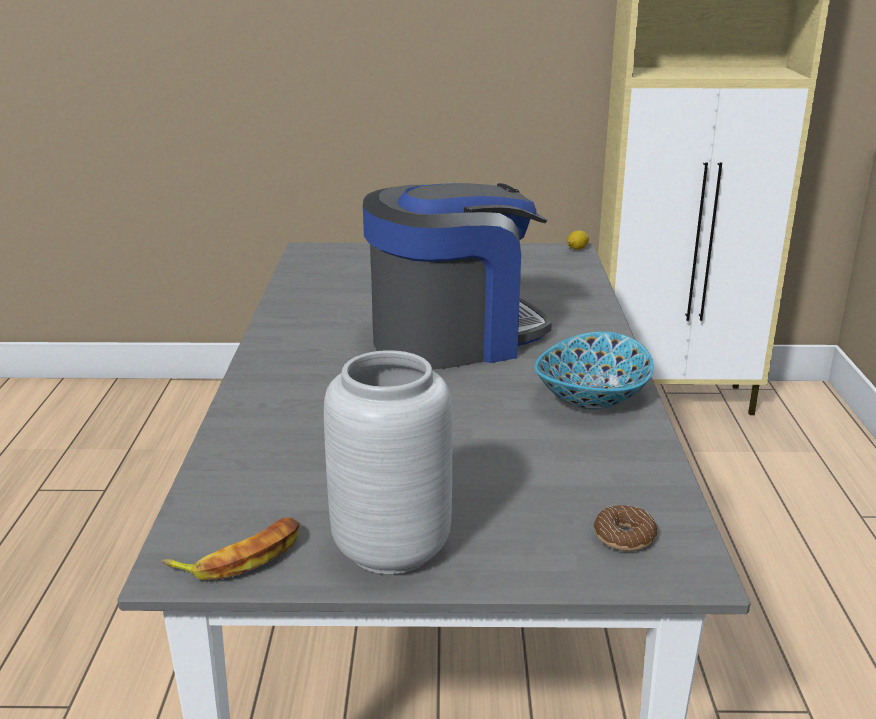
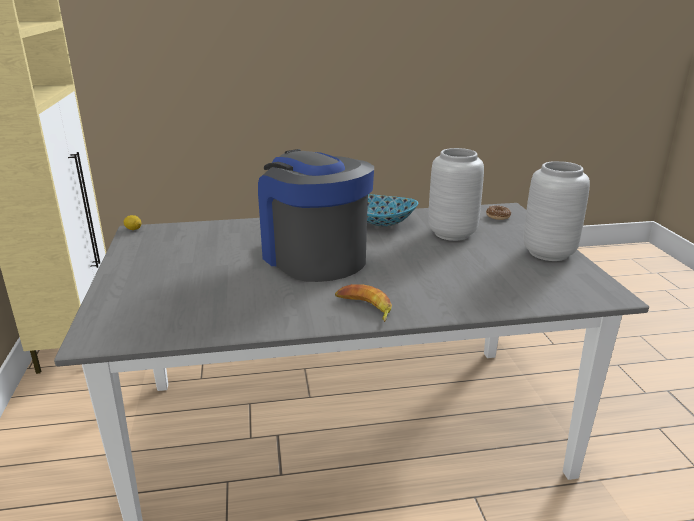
camera: 100 degrees left, 0 degrees up
(241, 557) = (590, 282): banana -> banana (364, 307)
(523, 456) = (451, 234): none -> grey vase

